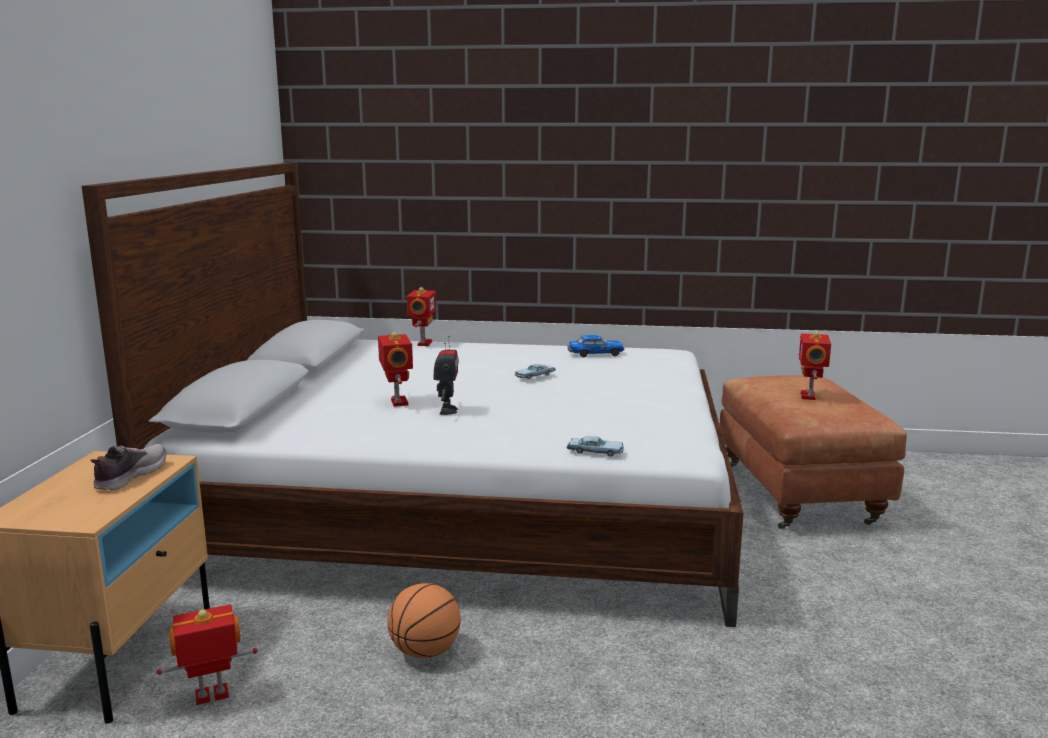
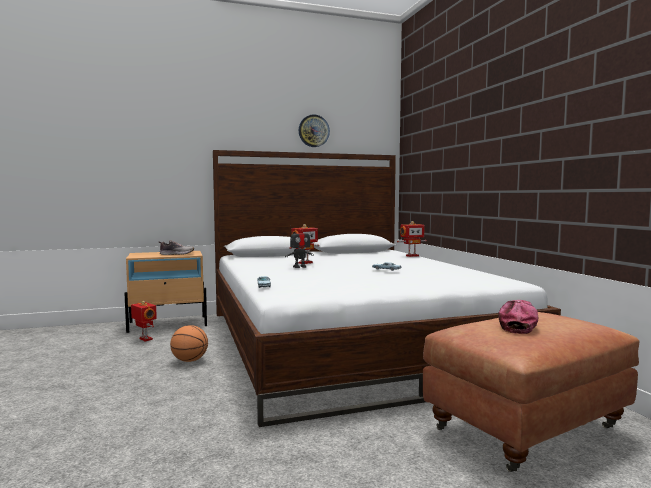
camera: 65 degrees right, 10 degrees down
(200, 120) = (313, 131): none -> wall clock
(595, 354) = (461, 272): toy car -> none
(809, 396) = (517, 325): toy robot -> cap

